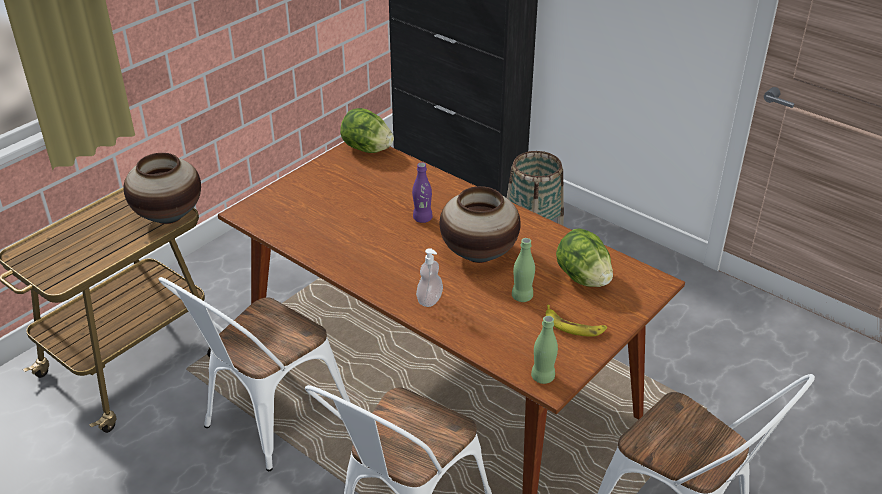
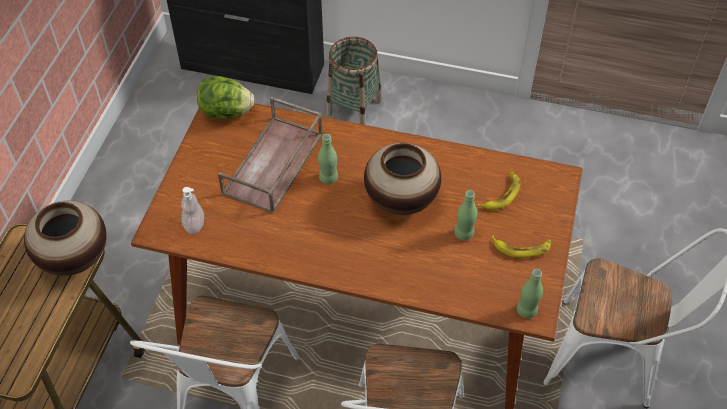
camera: 25 degrees left, 15 degrees up
(380, 195) = (274, 165): none -> brown tray
(422, 218) = (328, 178): purple bottle -> green bottle
(429, 300) = (389, 267): soap dispenser -> soap dispenser (194, 225)
(583, 278) = (501, 194): lettuce -> banana

